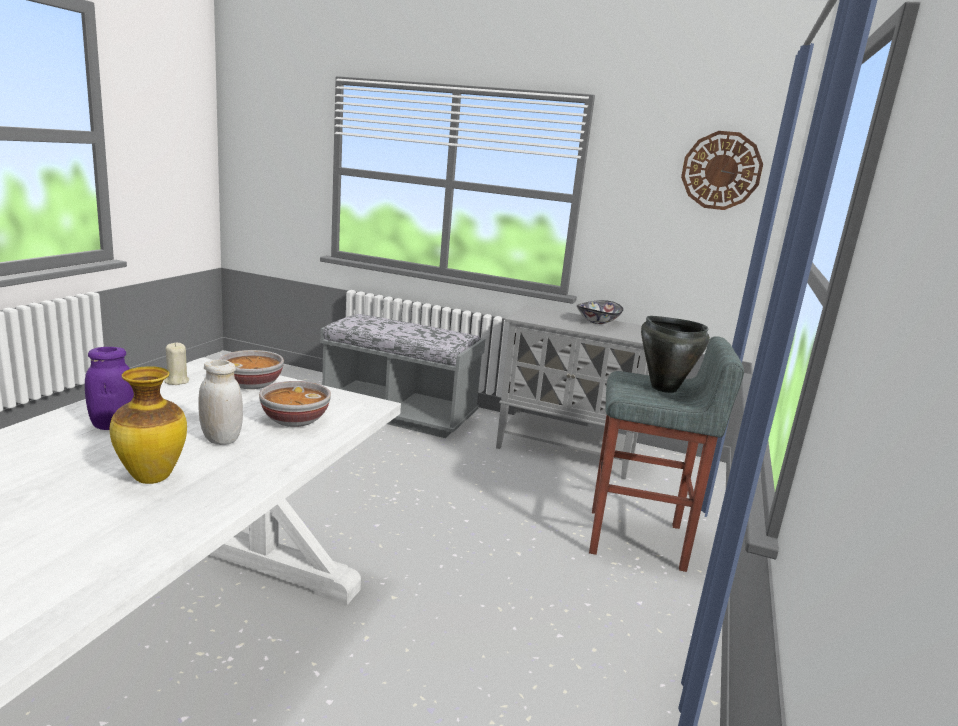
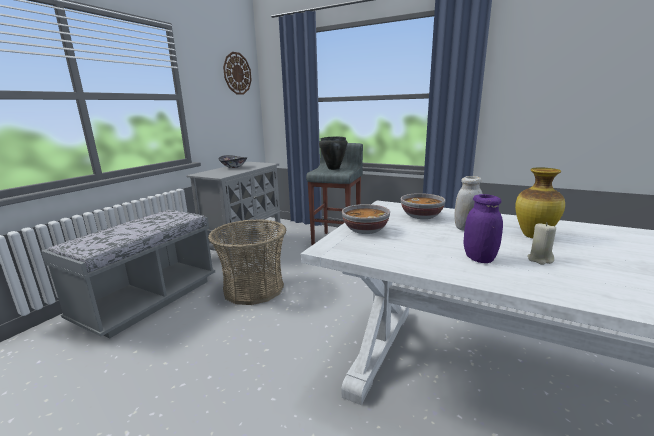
camera: 80 degrees left, 0 degrees up
(176, 381) = (372, 252): beige candle -> beige candle (540, 259)
(427, 469) = (253, 288): none -> basket

